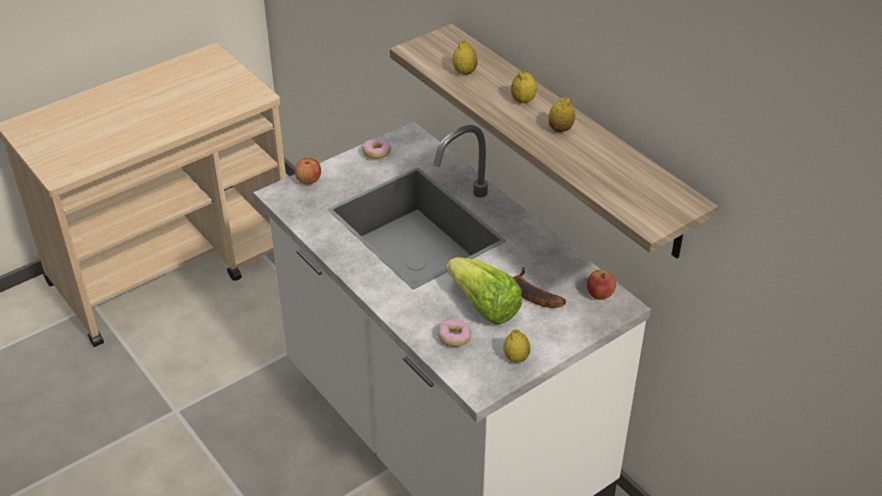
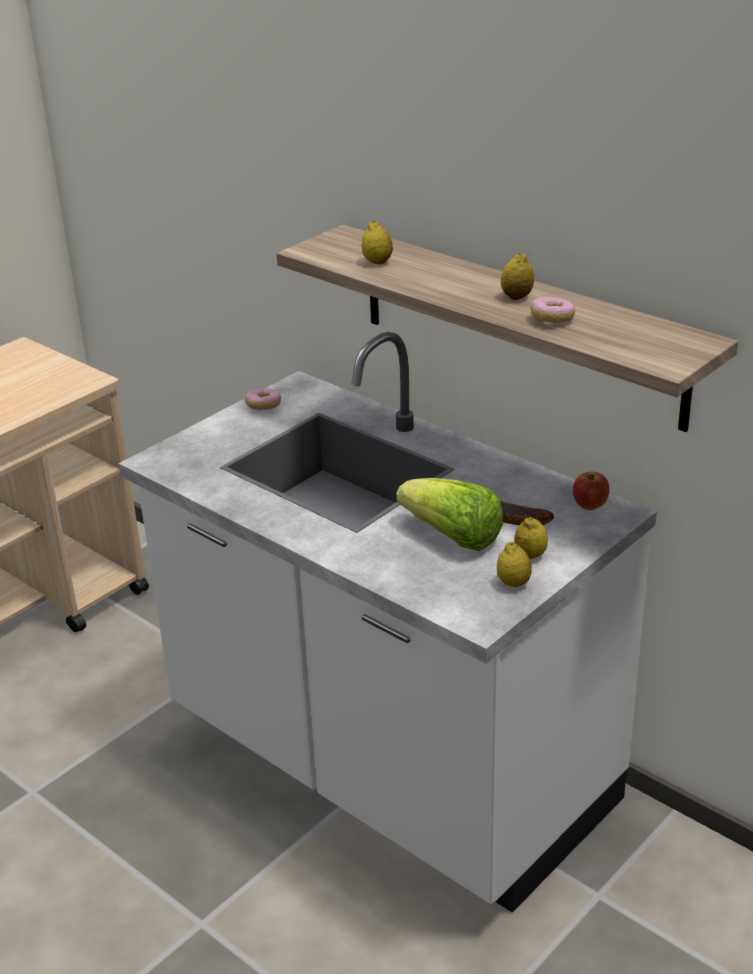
camera: 10 degrees left, 10 degrees down
(308, 181) = (187, 443): apple -> none
(454, 338) = (428, 574): donut -> donut (552, 319)
(523, 100) = (459, 278): lemon -> lemon (530, 555)

